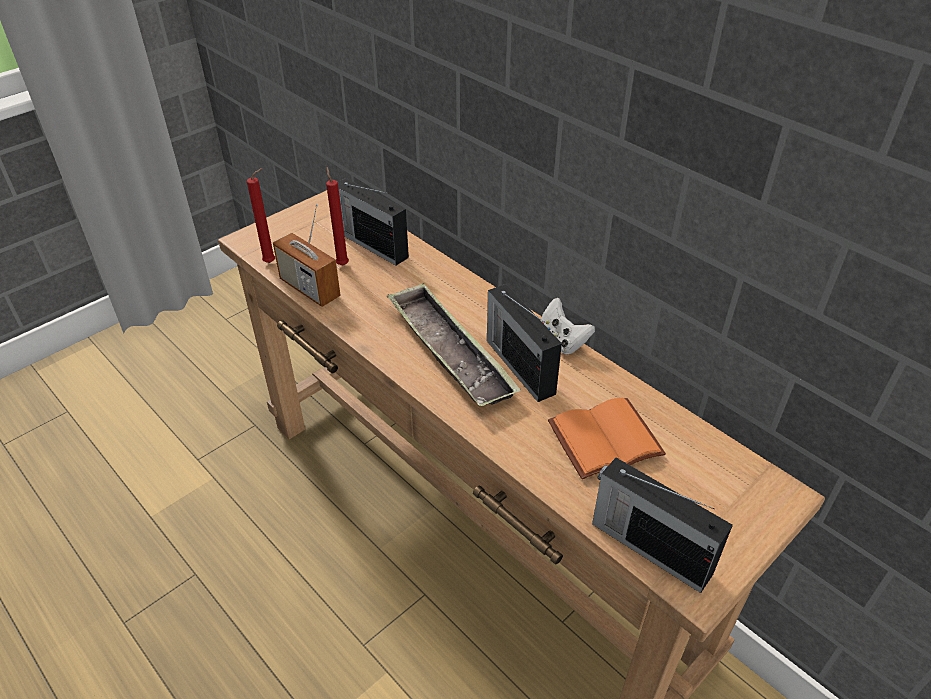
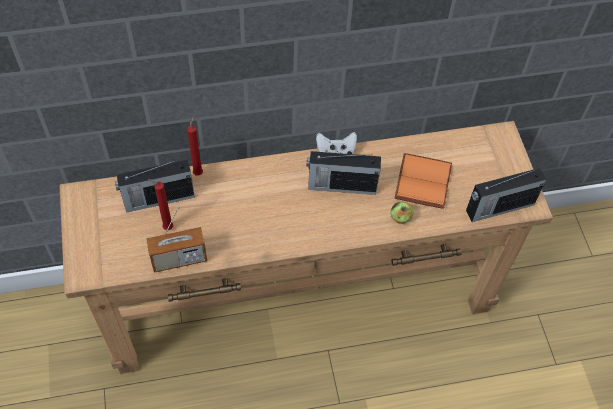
camera: 60 degrees left, 15 degrees up
(272, 262) = (127, 269): red candle -> red candle (198, 172)
(449, 351) = (303, 213): tray -> none
(525, 441) = (400, 218): none -> apple

